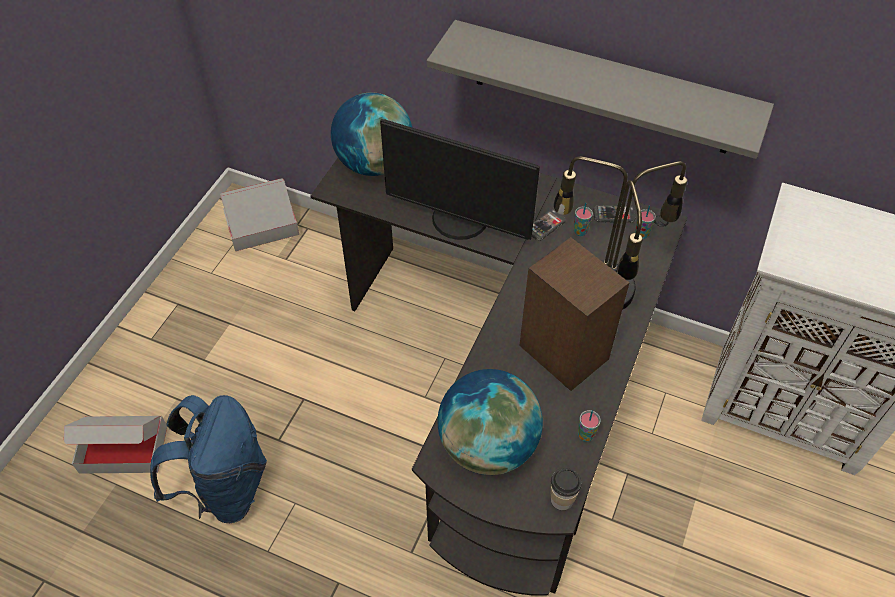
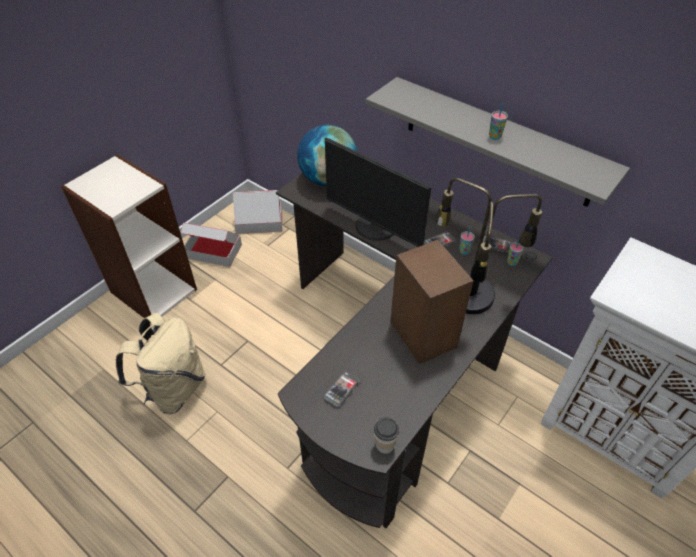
camera: 15 degrees right, 5 degrees down
(124, 449) = (117, 347): cardboard box -> cardboard box (214, 251)
(145, 357) = (153, 290): none -> bookcase
(226, 487) = (174, 389): blue backpack -> beige backpack
(488, 445) = (341, 390): globe -> phone
(585, 435) = (420, 400): cup -> cup (494, 137)

